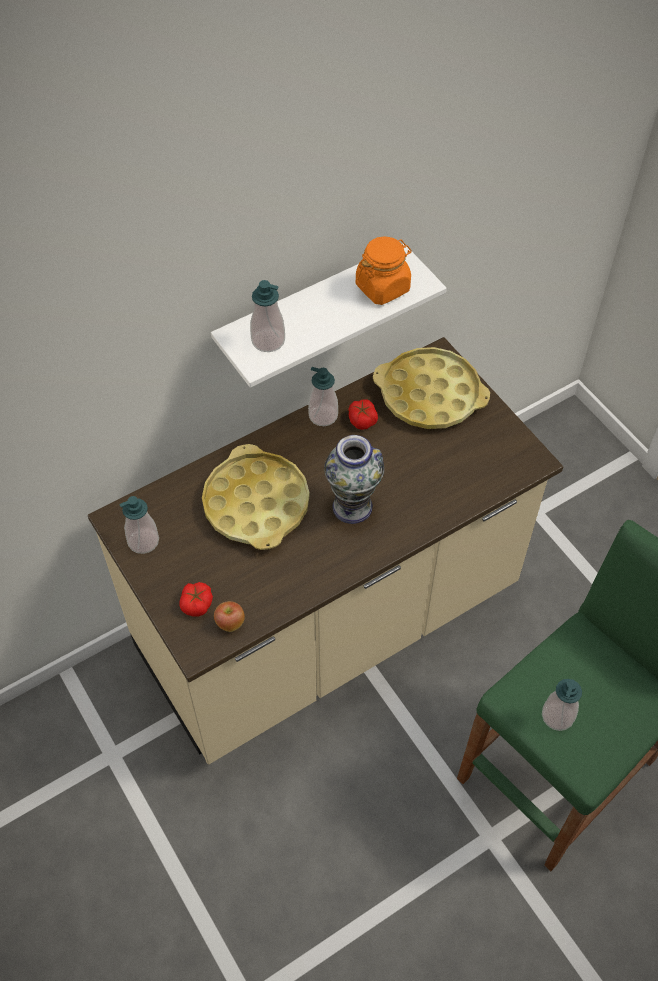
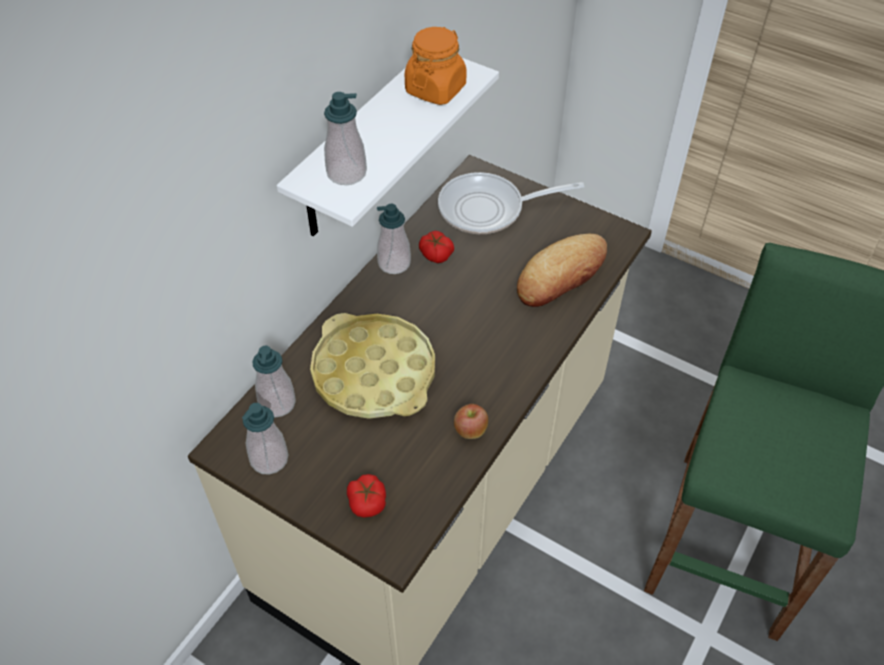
camera: 25 degrees left, 5 degrees down
(230, 623) = (416, 507): apple -> apple (470, 431)
(352, 506) = (475, 338): vase -> none
(430, 395) = (488, 209): yellow tray -> frying pan
(457, 478) = (561, 275): none -> bread
(557, 716) = (773, 468): soap dispenser -> soap dispenser (277, 403)

